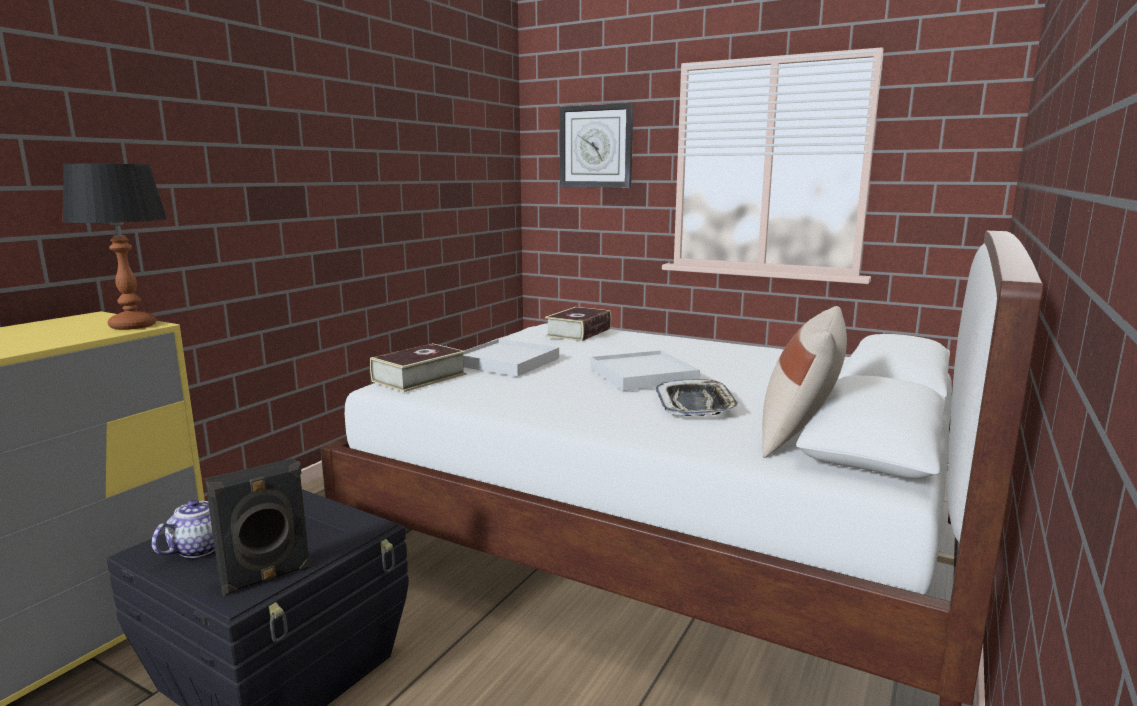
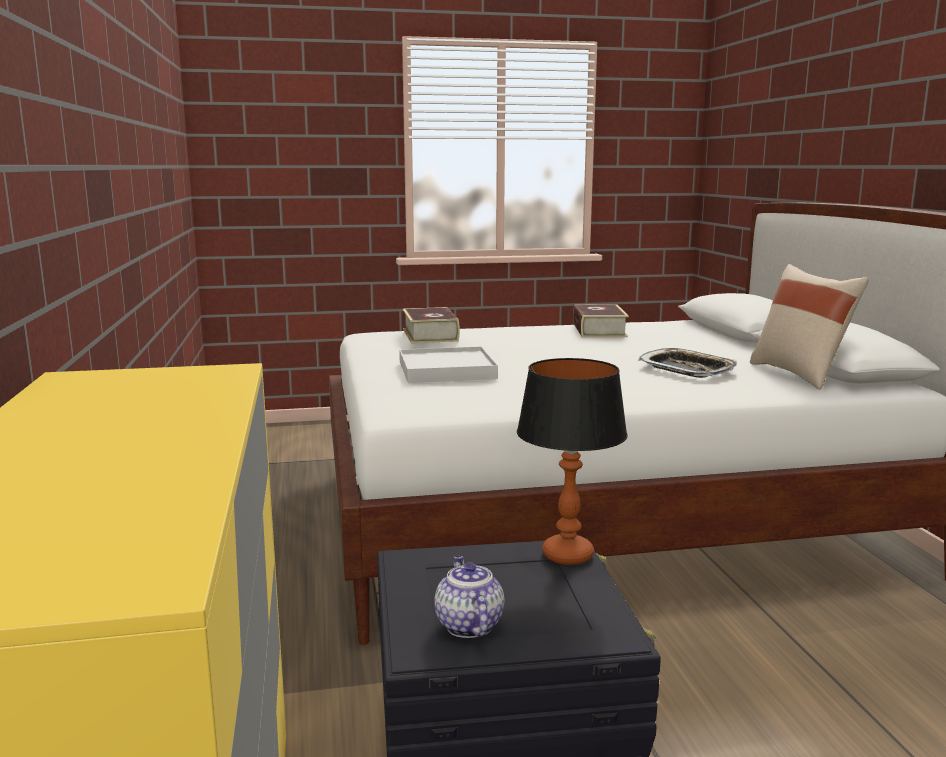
camera: 40 degrees left, 0 degrees up
(133, 326) = (214, 374): table lamp -> table lamp (567, 555)
(267, 578) = (597, 614): black speaker -> none
(419, 377) = (412, 399): book -> book (599, 330)
(596, 146) = (300, 125): wall clock -> none
(643, 375) = (589, 357): white tray -> none

